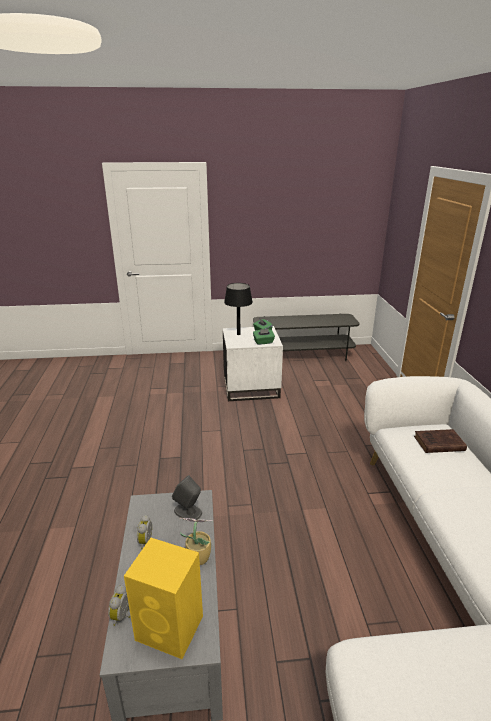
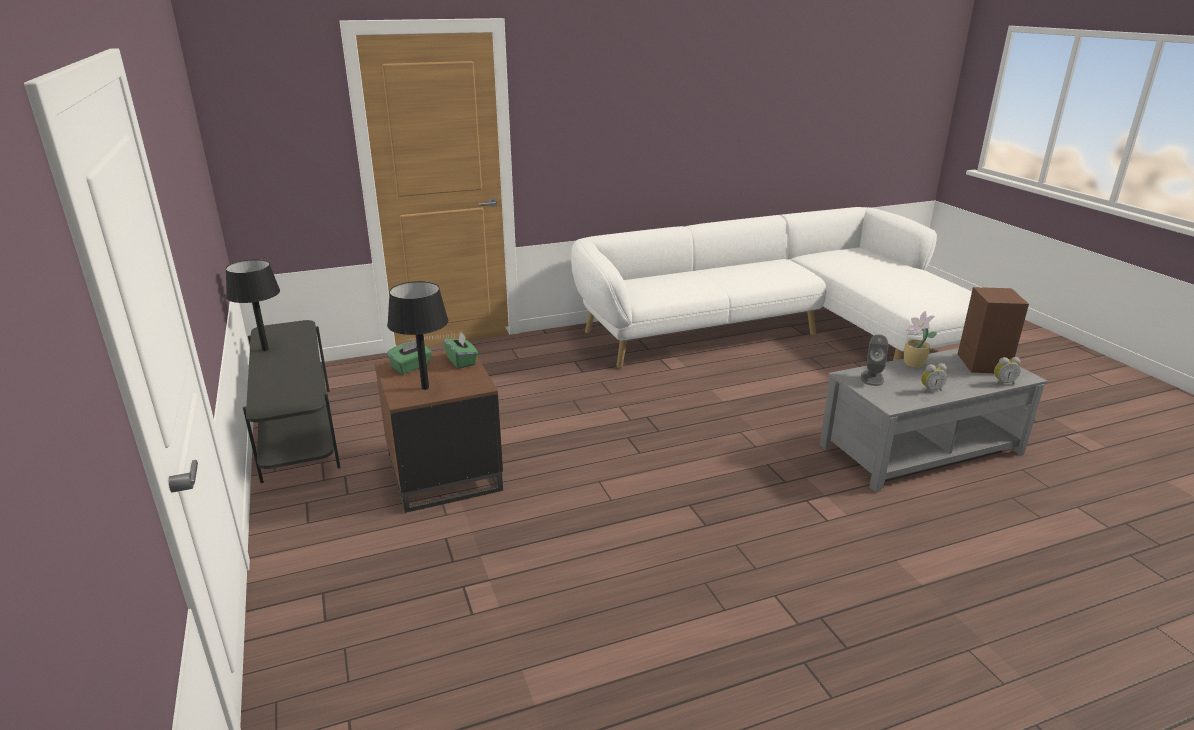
camera: 105 degrees left, 0 degrees up
(171, 628) = (982, 363): yellow speaker -> brown speaker
(251, 387) = (443, 473): white side table -> brown side table
(322, 316) = (265, 349): none -> black table lamp
(437, 444) = (653, 283): brown book -> none

